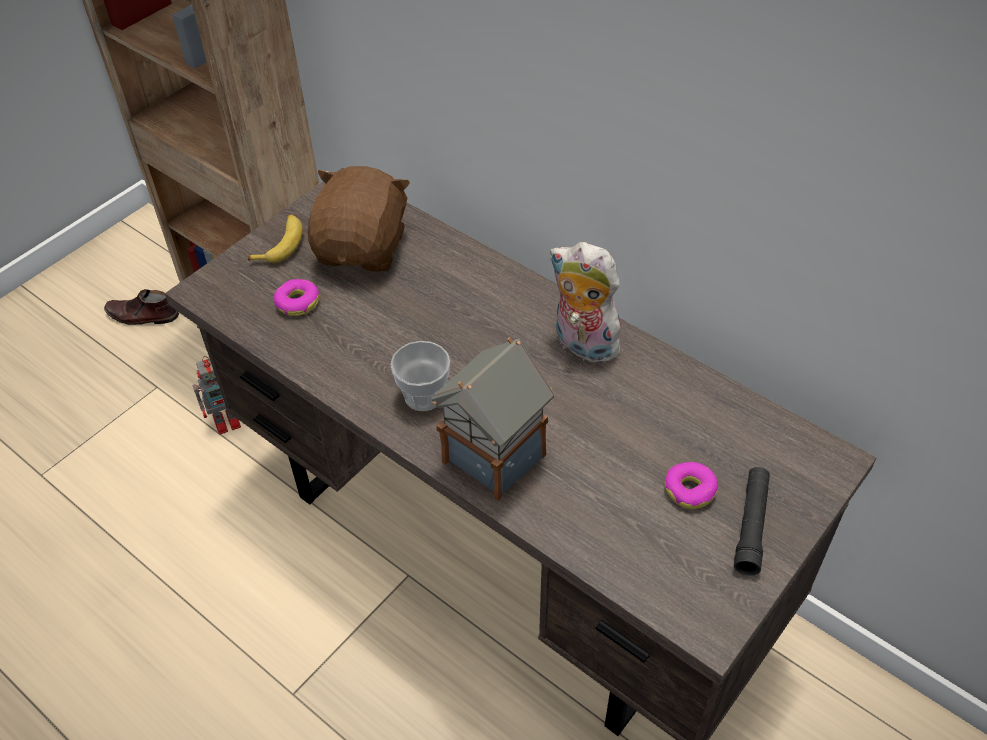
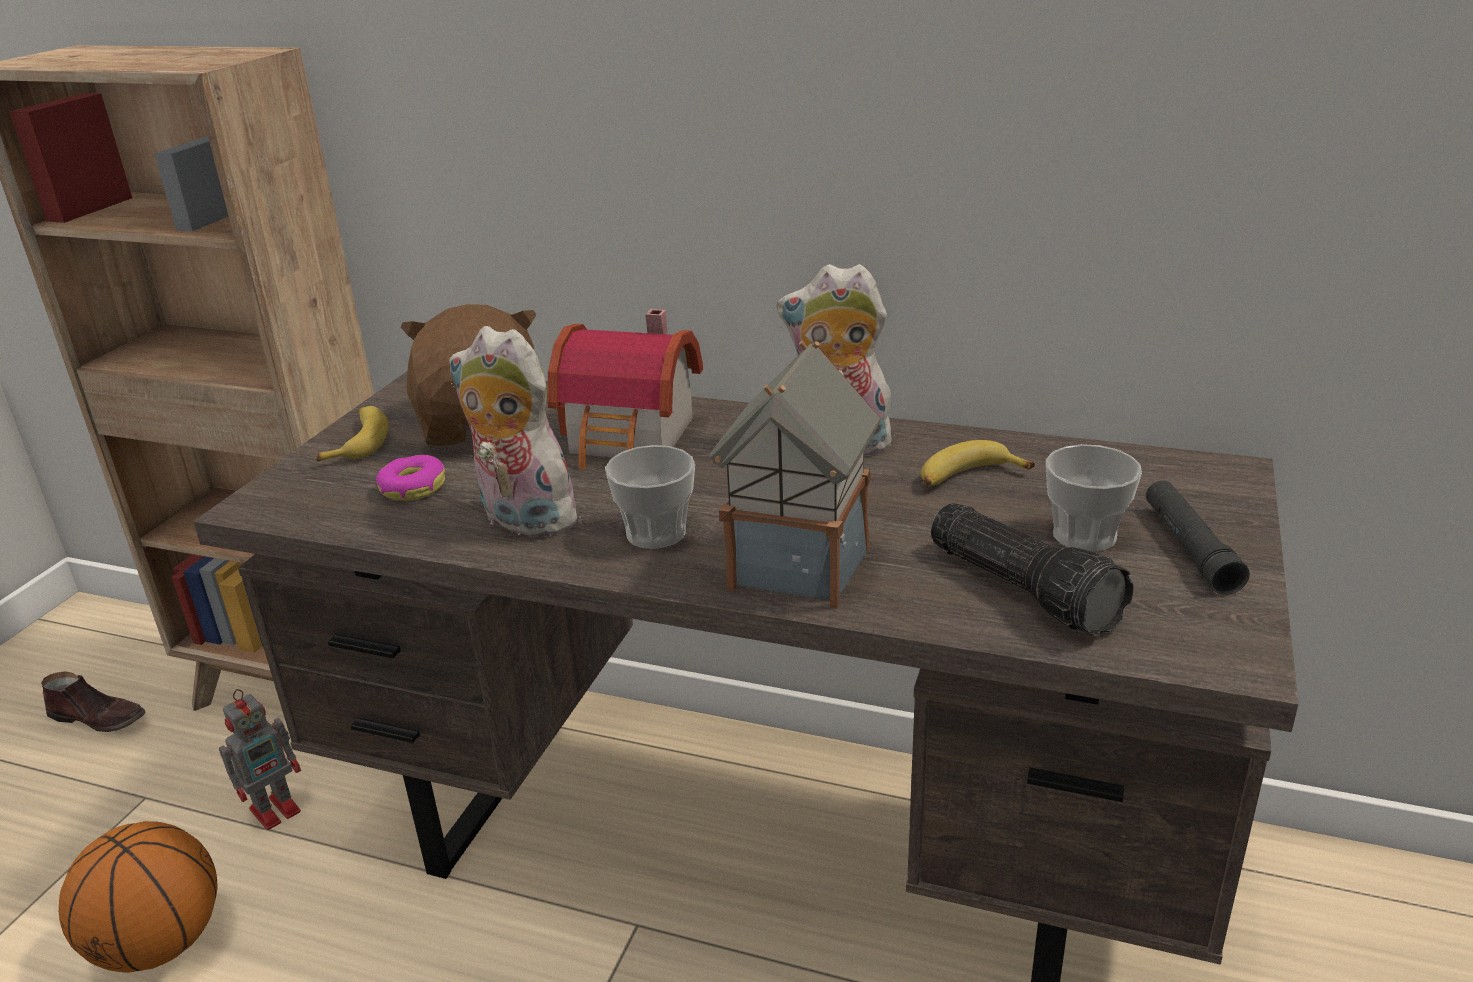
camera: 20 degrees left, 20 degrees down
(142, 316) = (100, 717): brown shoe -> brown shoe turned 150 degrees counterclockwise
(145, 493) = (161, 944): none -> basketball
(349, 356) = (521, 520): none -> plush toy
(451, 295) = (632, 439): none -> toy house
(621, 524) = (1025, 588): none -> flashlight
(649, 408) = (968, 478): none -> banana
(690, 490) = (1084, 536): donut -> cup

